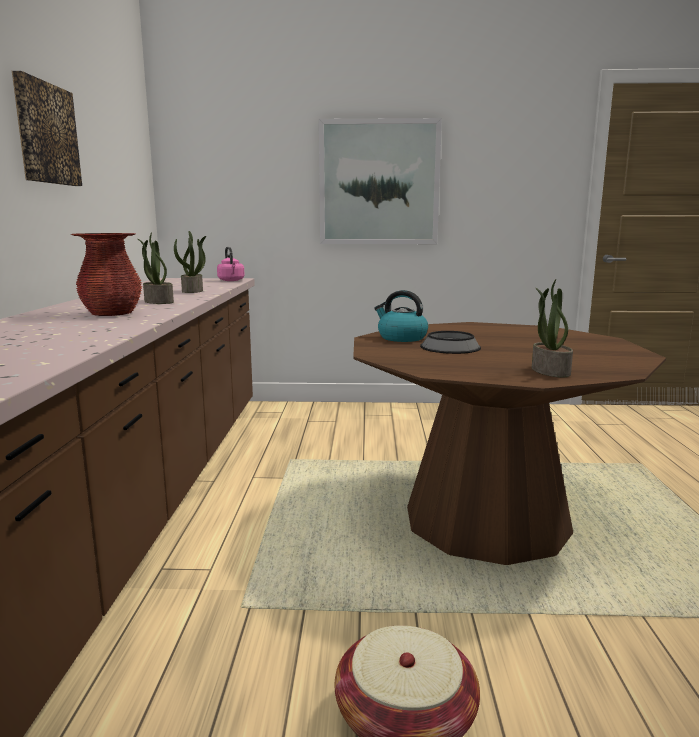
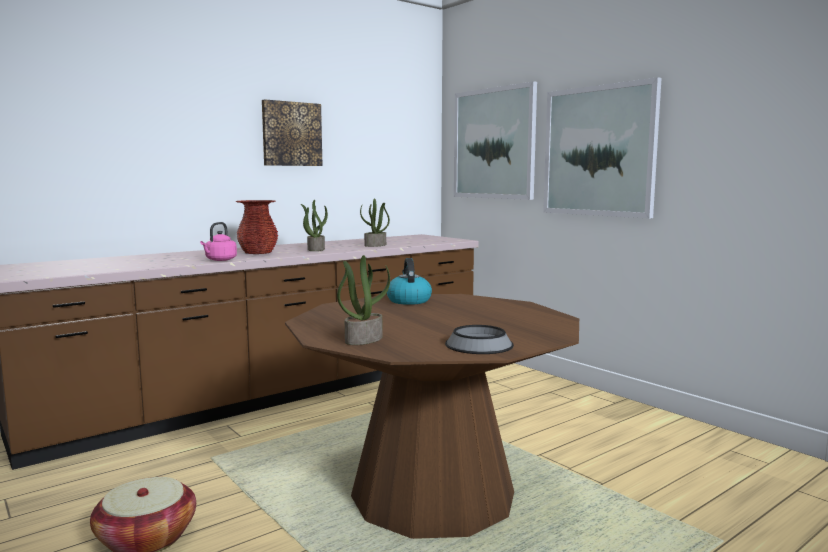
camera: 50 degrees right, 5 degrees down
(231, 280) = (448, 241): pink kettle -> pink kettle (219, 260)
(242, 170) = (494, 143): none -> picture
(450, 347) = (401, 312): bowl -> bowl (479, 344)

